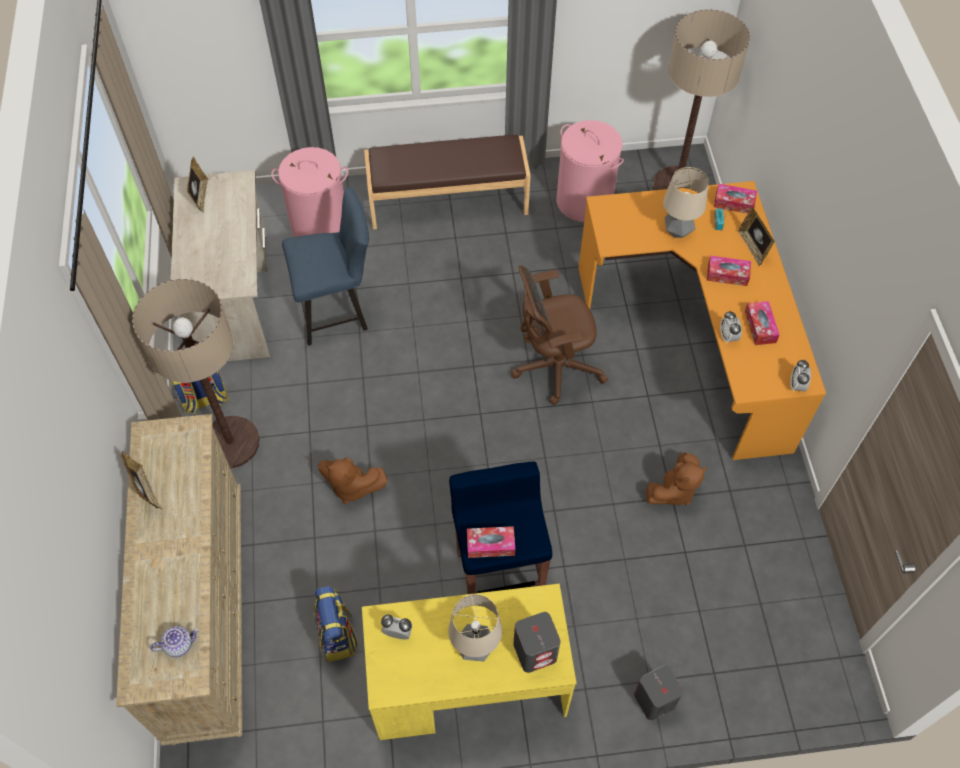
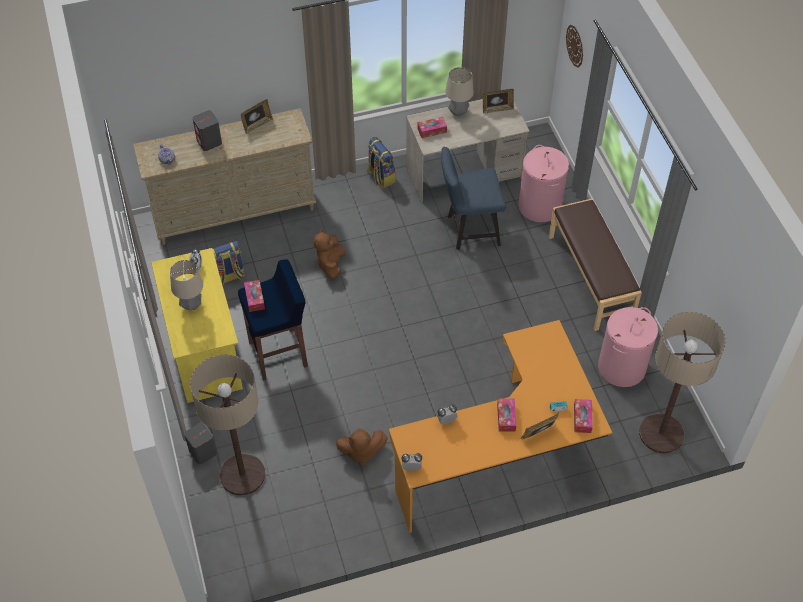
camera: 80 degrees right, 5 degrees down
(183, 48) = (575, 46): none -> wall clock
(230, 443) = (351, 196): floor lamp -> floor lamp (242, 475)
(338, 310) = (469, 230): blue chair -> blue chair turned 105 degrees clockwise
(535, 651) = (192, 335): grey speaker -> grey speaker (209, 142)
(553, 367) = (451, 365): brown office chair -> none
(673, 491) = (361, 452): brown plush toy -> brown plush toy turned 45 degrees counterclockwise
(677, 232) = (540, 381): table lamp -> table lamp (458, 112)
(760, 327) = (461, 441): tissue box -> tissue box (432, 130)

